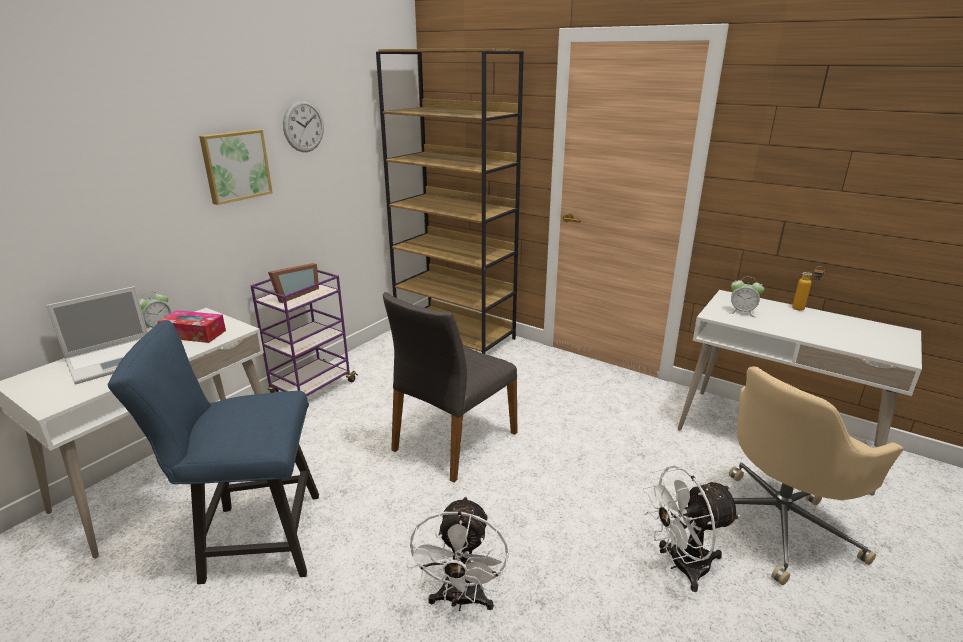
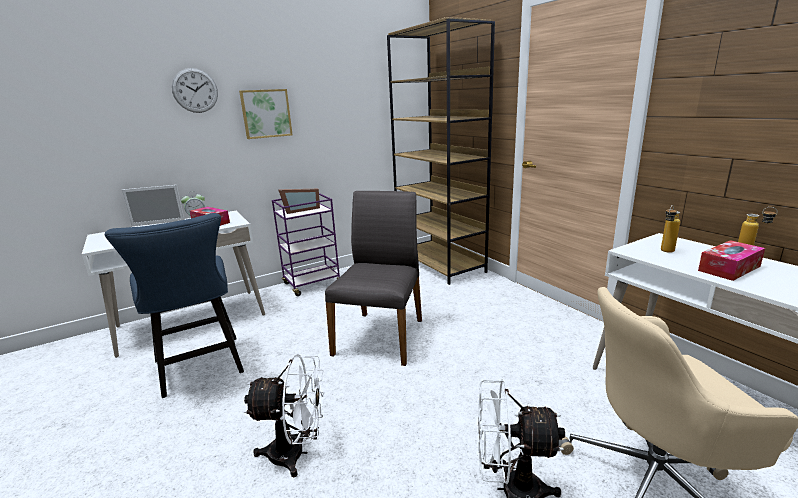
camera: 25 degrees right, 5 degrees down
(252, 539) = (201, 369): blue chair -> blue chair turned 135 degrees counterclockwise
(303, 126) = (323, 89): wall clock -> wall clock (195, 90)
(452, 441) = (381, 336): grey chair -> grey chair turned 135 degrees clockwise
(461, 600) = (296, 453): white fan -> white fan turned 120 degrees counterclockwise
(742, 312) = (665, 252): alarm clock -> bottle
(799, 324) = (729, 268): none -> tissue box

